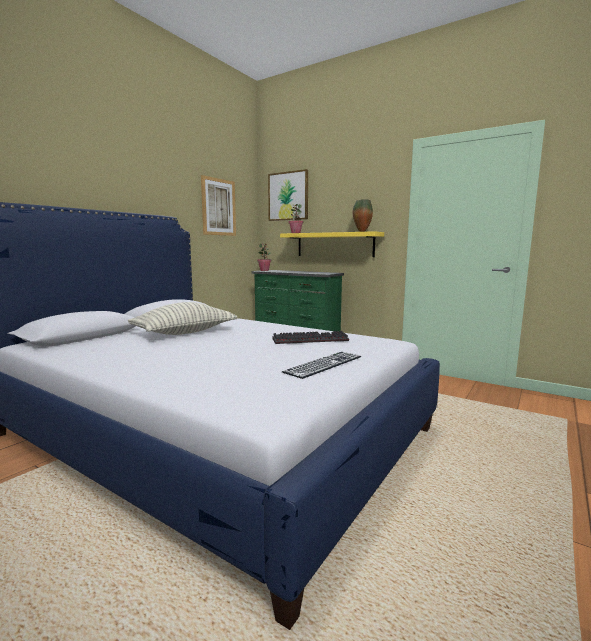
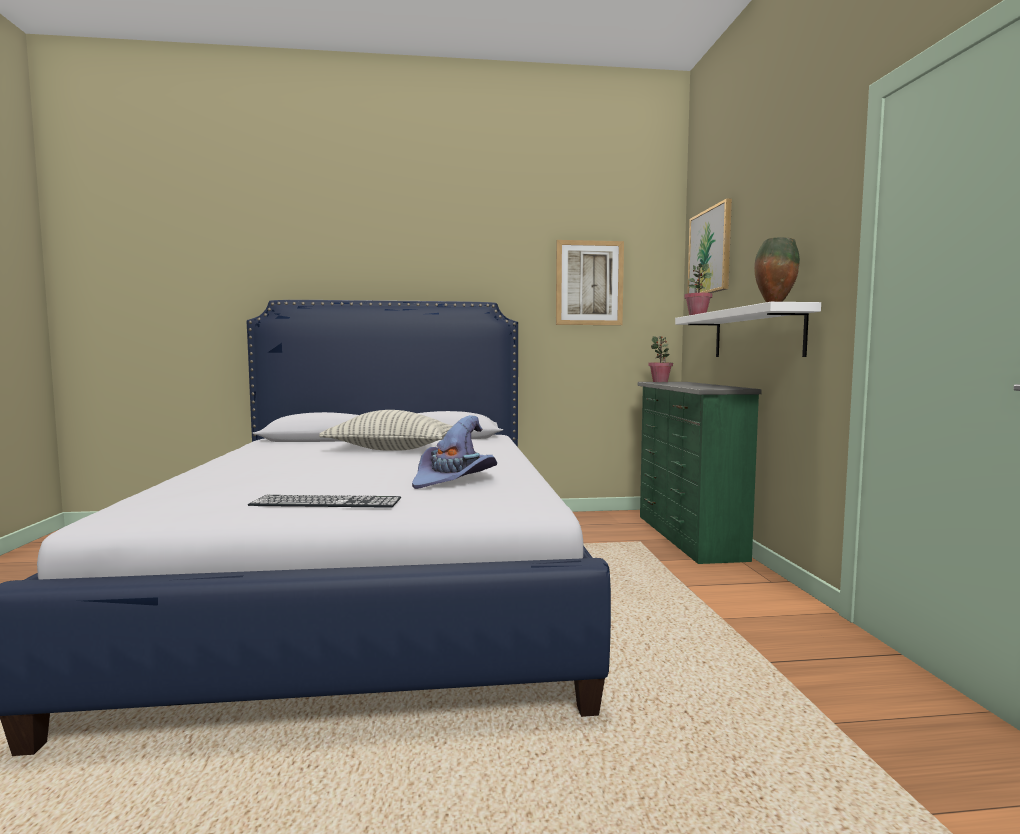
camera: 50 degrees right, 5 degrees down
(311, 339) = (454, 480): keyboard -> purple hat
(334, 245) = (756, 334): yellow shelf -> white shelf

